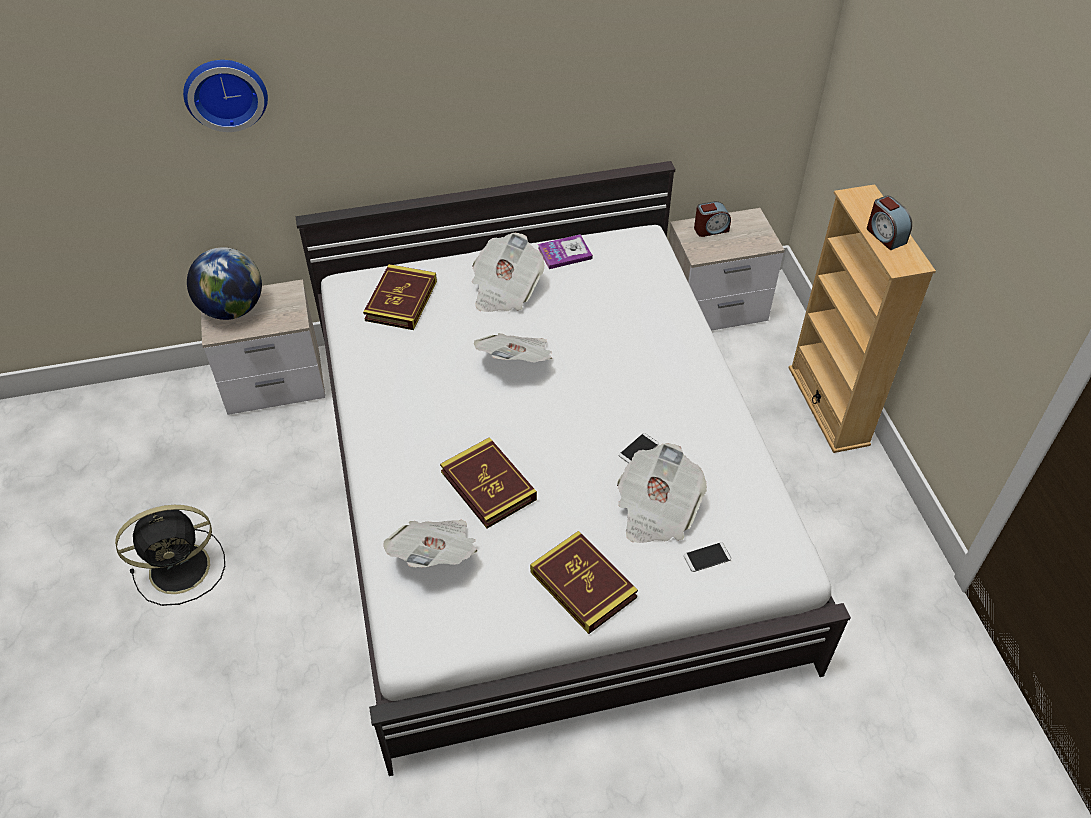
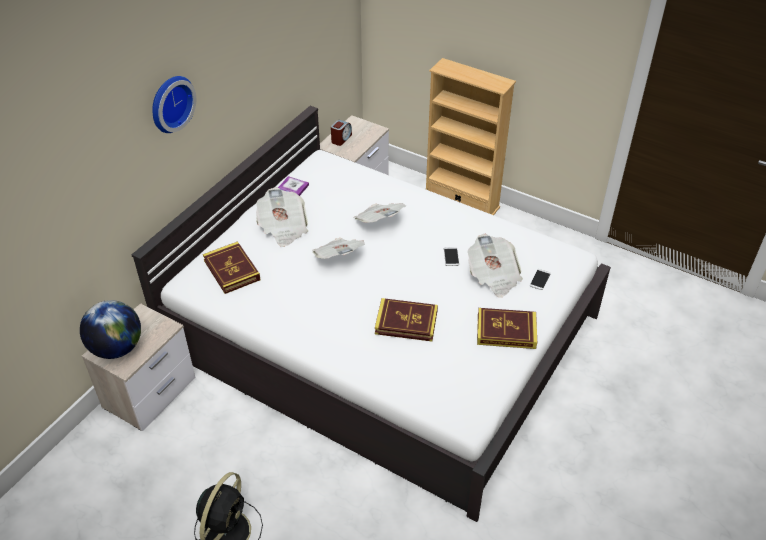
camera: 45 degrees left, 5 degrees down
(225, 92) = (77, 179): wall clock -> wall clock (169, 103)
(436, 555) = (425, 371): newspaper -> newspaper (379, 222)
(885, 235) = (477, 77): alarm clock -> none

